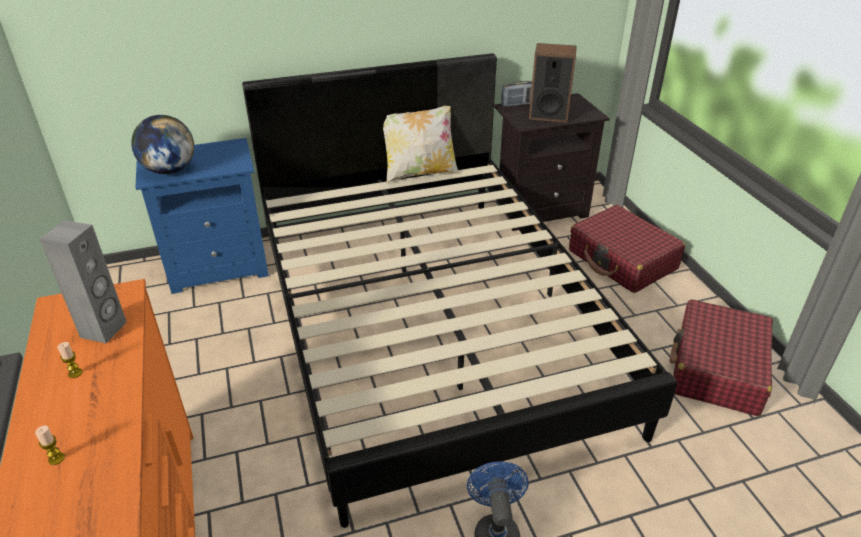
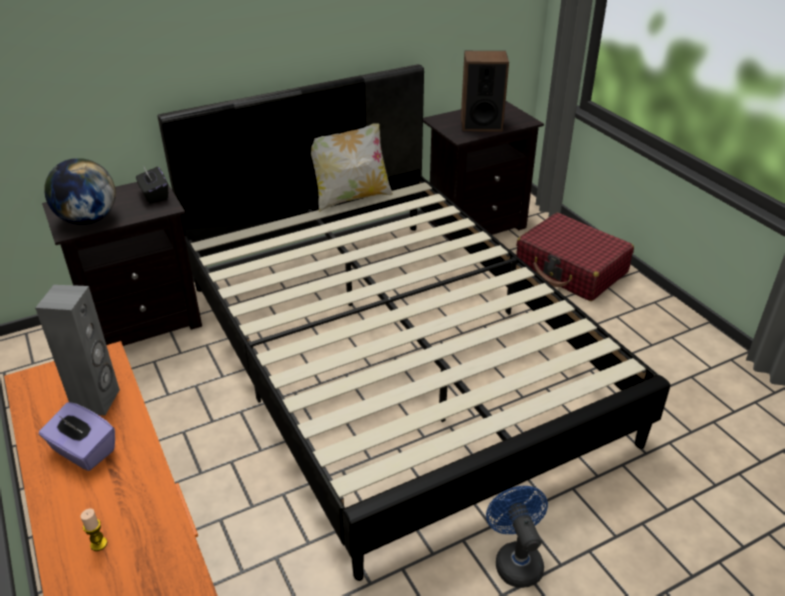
camera: 10 degrees left, 0 degrees up
(75, 373) = (83, 451): candle -> purple tissue box
(219, 266) = (142, 321): blue nightstand -> black nightstand
(232, 154) = (154, 195): none -> black tissue box
(518, 104) = (447, 116): radio -> none
(717, 369) = (689, 367): red suitcase -> none

